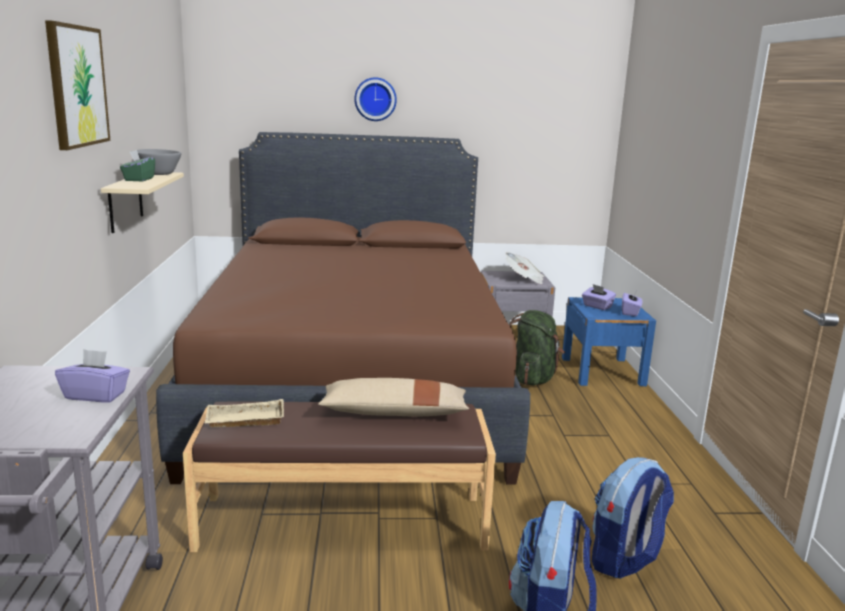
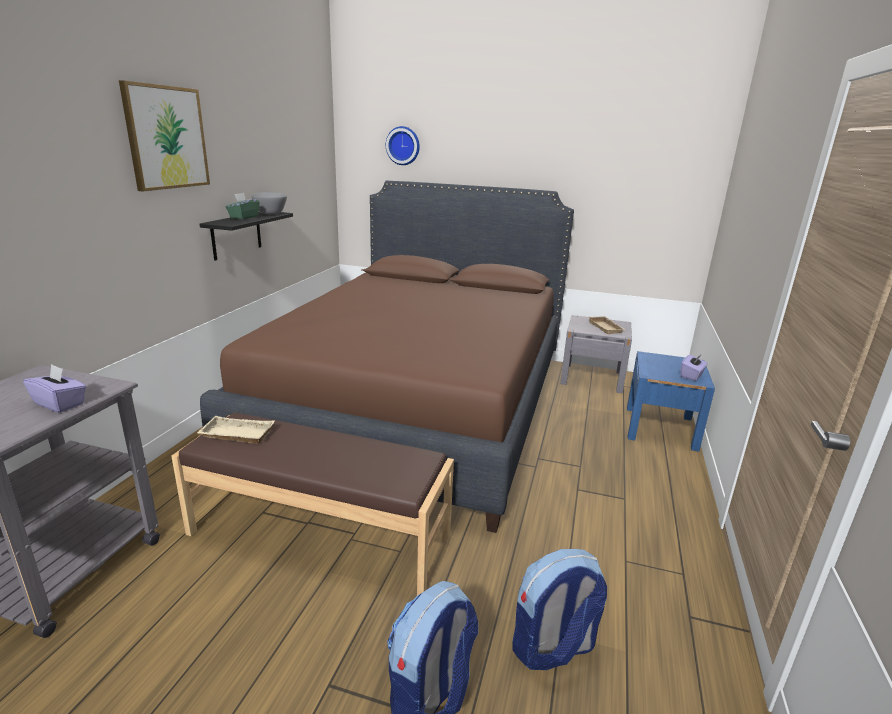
camera: 20 degrees right, 5 degrees up
(125, 201) = (236, 235): beige shelf -> black shelf
(375, 99) = (485, 153): wall clock -> wall clock (403, 146)
(394, 413) = (363, 450): beige pillow -> none
(524, 279) = (606, 328): newspaper -> beige tray
(531, 379) = (583, 424): green backpack -> none
(597, 306) = (659, 365): purple tissue box -> none

